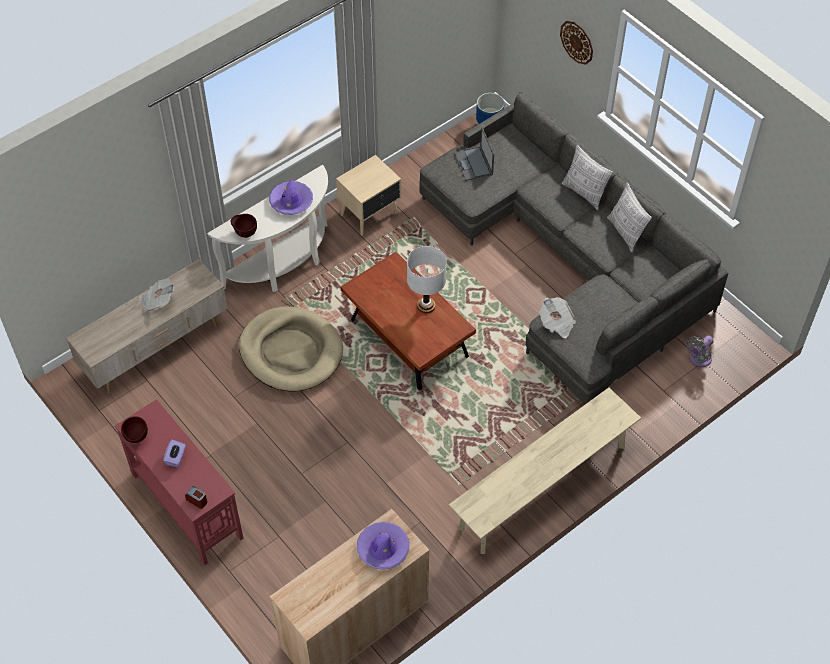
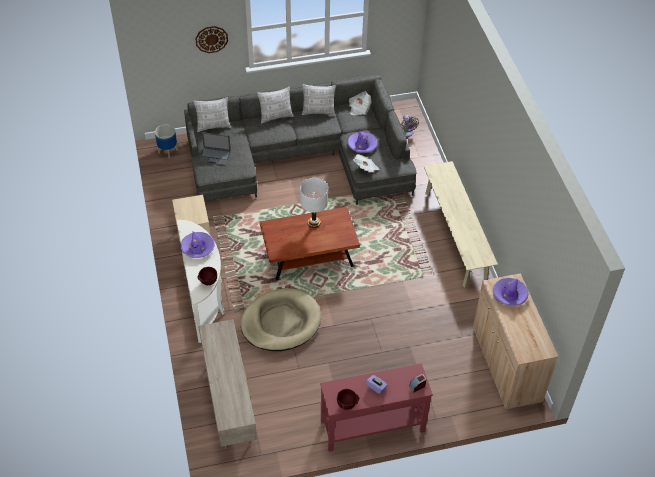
camera: 65 degrees left, 5 degrees down
(157, 301) = (221, 362): newspaper -> newspaper (359, 108)
(523, 140) = (213, 126): none -> pillow
(597, 303) = (362, 145): none -> purple hat

